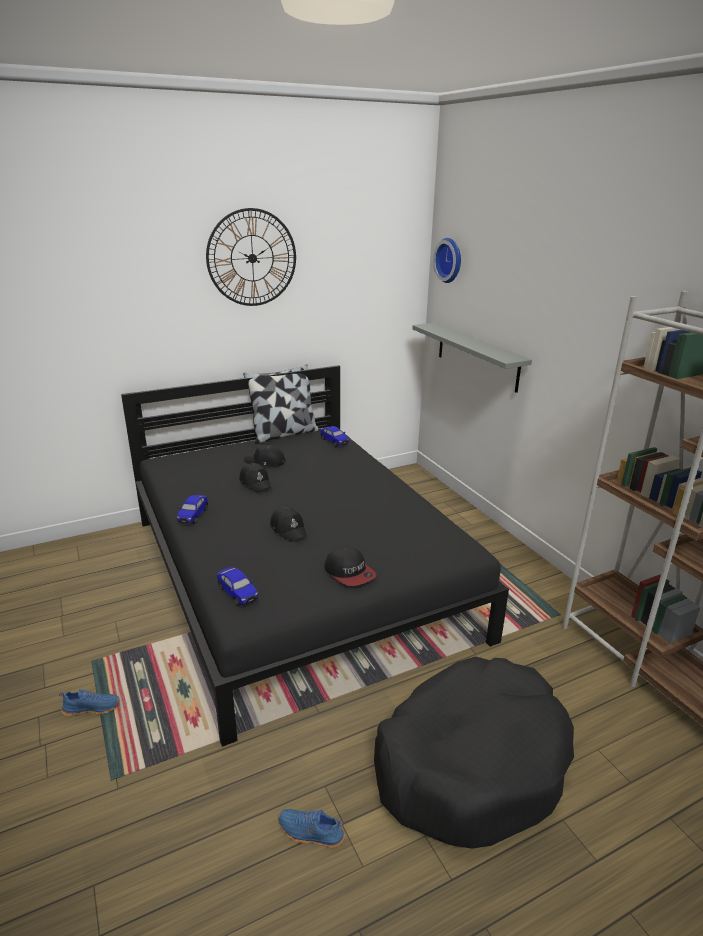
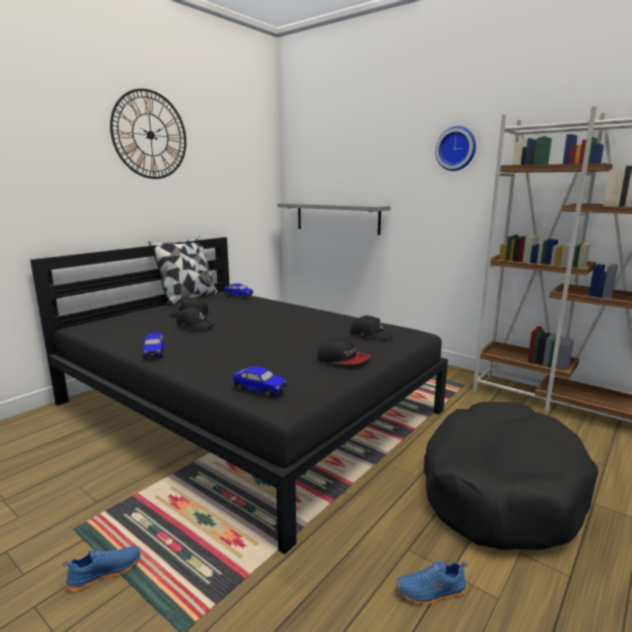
camera: 25 degrees left, 10 degrees down
(289, 529) = (258, 346): black cap -> black cap (370, 335)
(450, 260) = (301, 150): wall clock -> wall clock (456, 149)

